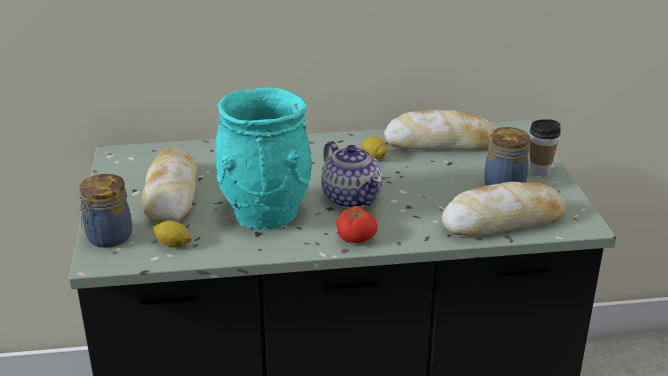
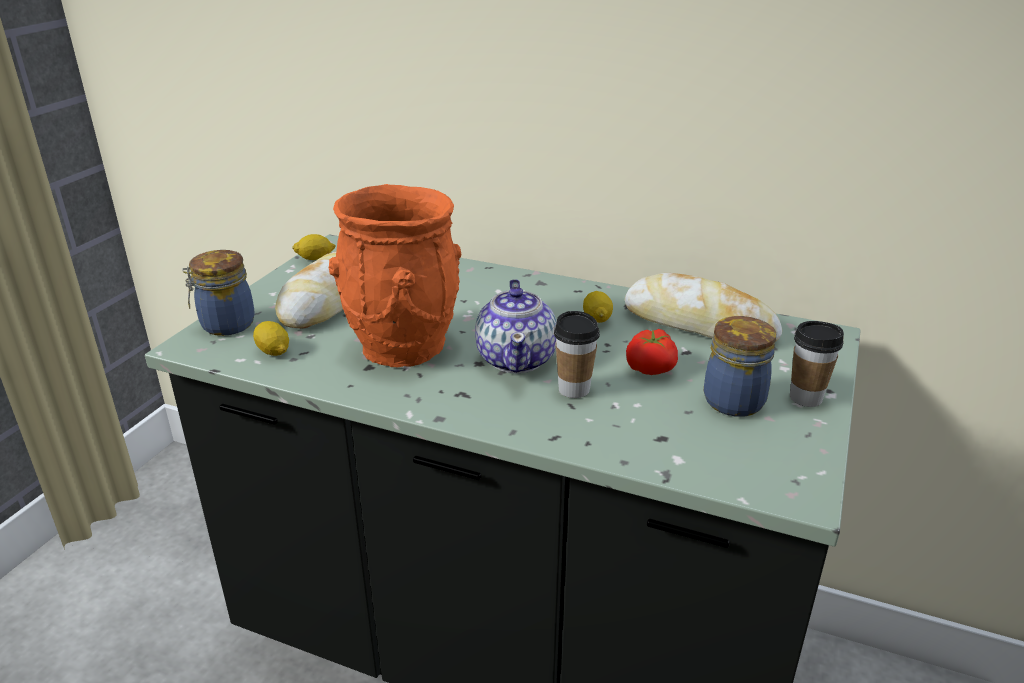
camera: 30 degrees right, 0 degrees up
(113, 168) = (315, 258): none -> lemon
(266, 214) = (402, 348): turquoise vase -> orange vase
(356, 237) = (470, 407): tomato -> tomato (651, 368)
(408, 206) = (574, 389): none -> cup
(503, 221) = (681, 449): bread -> none

